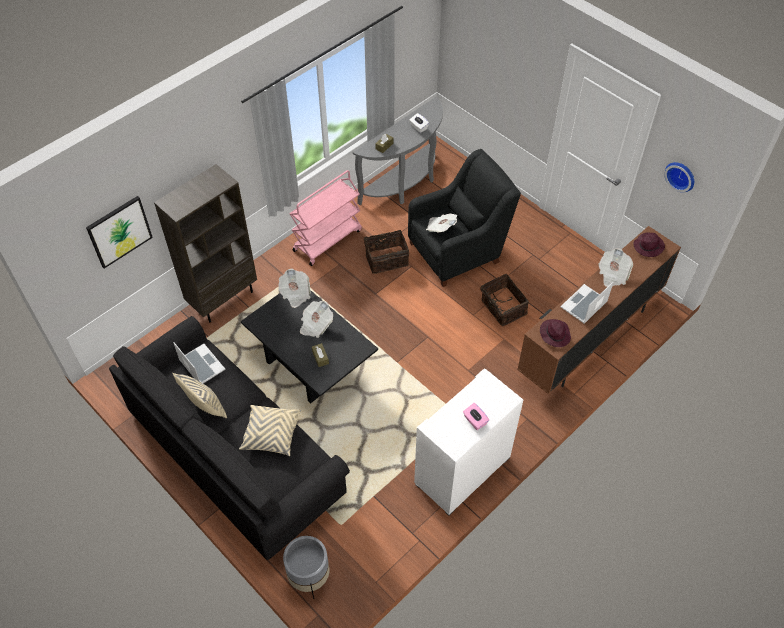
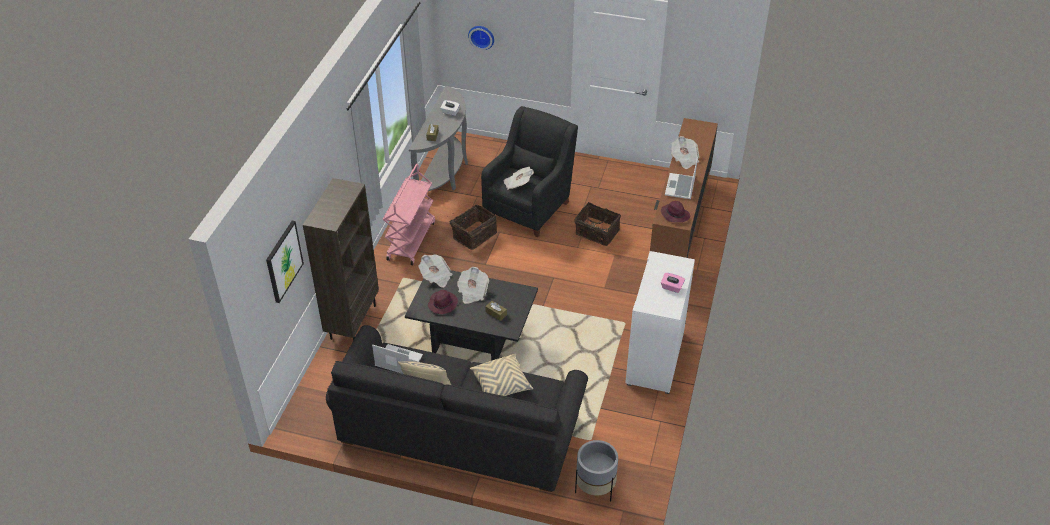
camera: 30 degrees left, 10 degrees down
(648, 246) = (694, 131): purple hat -> purple hat (442, 303)
(681, 175) = (701, 62): wall clock -> wall clock (482, 36)

